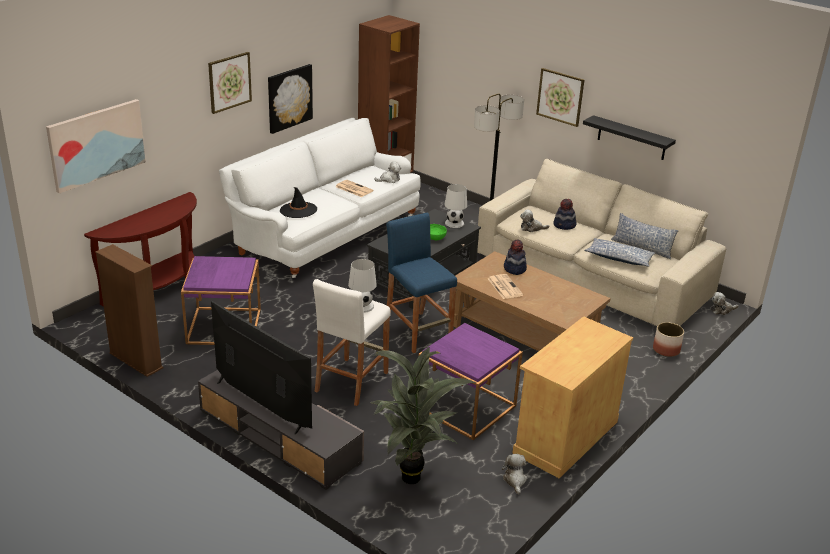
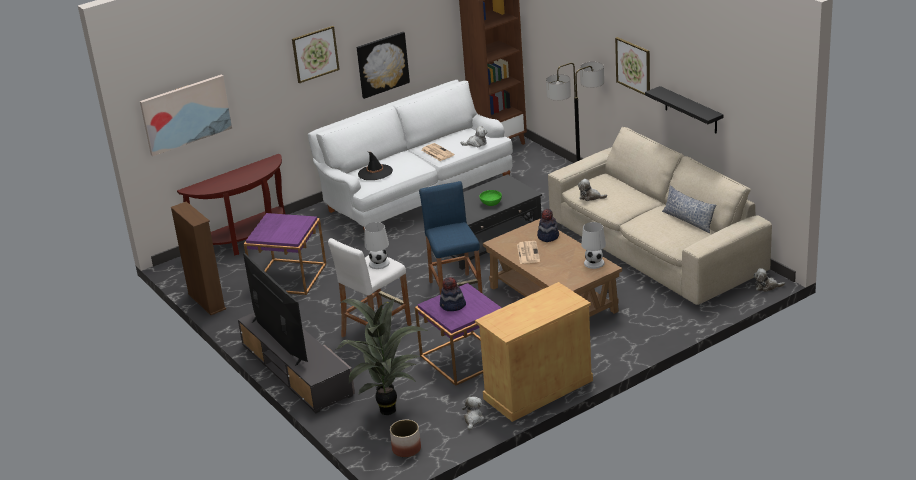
camera: 20 degrees right, 0 degrees up
(454, 223) = (518, 190): white table lamp -> white table lamp (594, 263)
(564, 225) = (624, 195): hat -> hat (452, 306)
(619, 258) = (657, 230): pillow -> none
(665, 350) = (682, 321): planter -> planter (406, 449)

